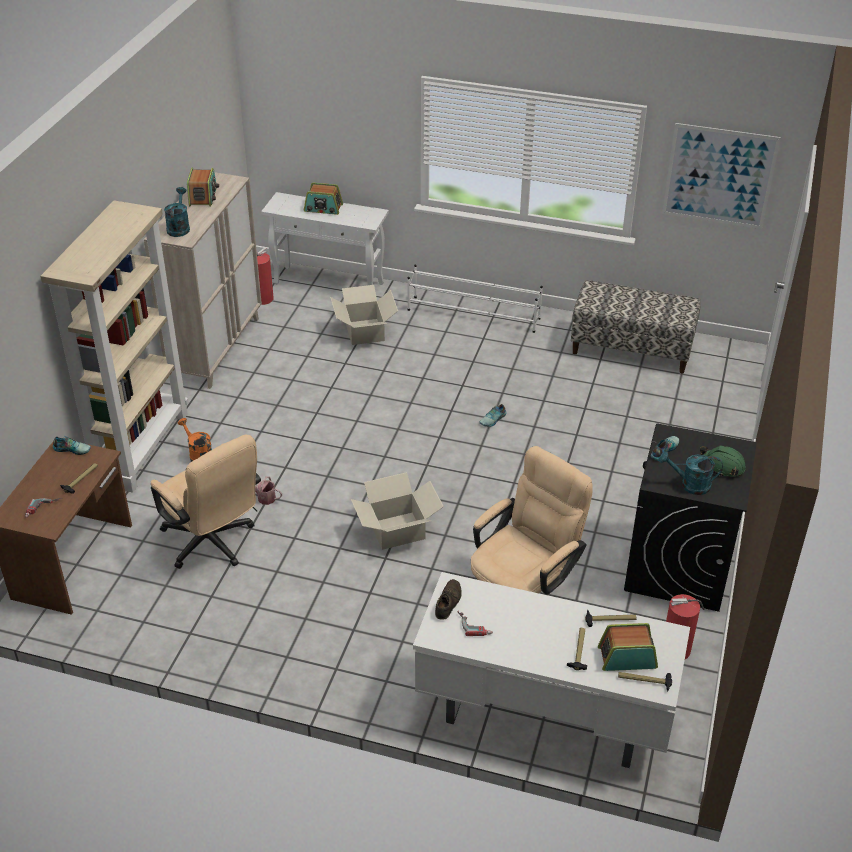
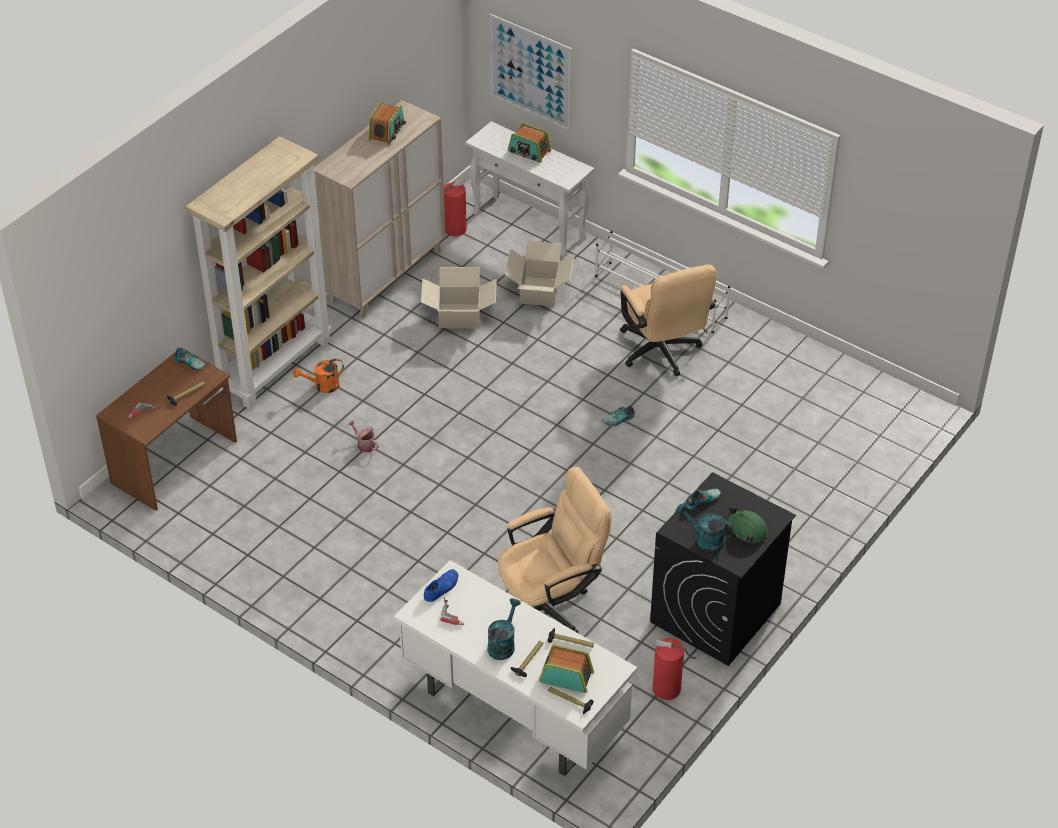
camera: 20 degrees right, 5 degrees up
(179, 227) = (349, 163): turquoise watering can -> turquoise watering can (503, 644)
(198, 455) = (323, 386): orange watering can -> orange watering can turned 90 degrees counterclockwise
(213, 544) = (300, 478): beige office chair -> beige office chair (662, 353)
(397, 531) = (470, 509): cardboard box -> cardboard box (459, 316)
(448, 602) = (441, 588): brown shoe -> blue shoe
(631, 349) = (804, 376): bench -> none
(719, 176) = (907, 223): picture -> picture (531, 72)

